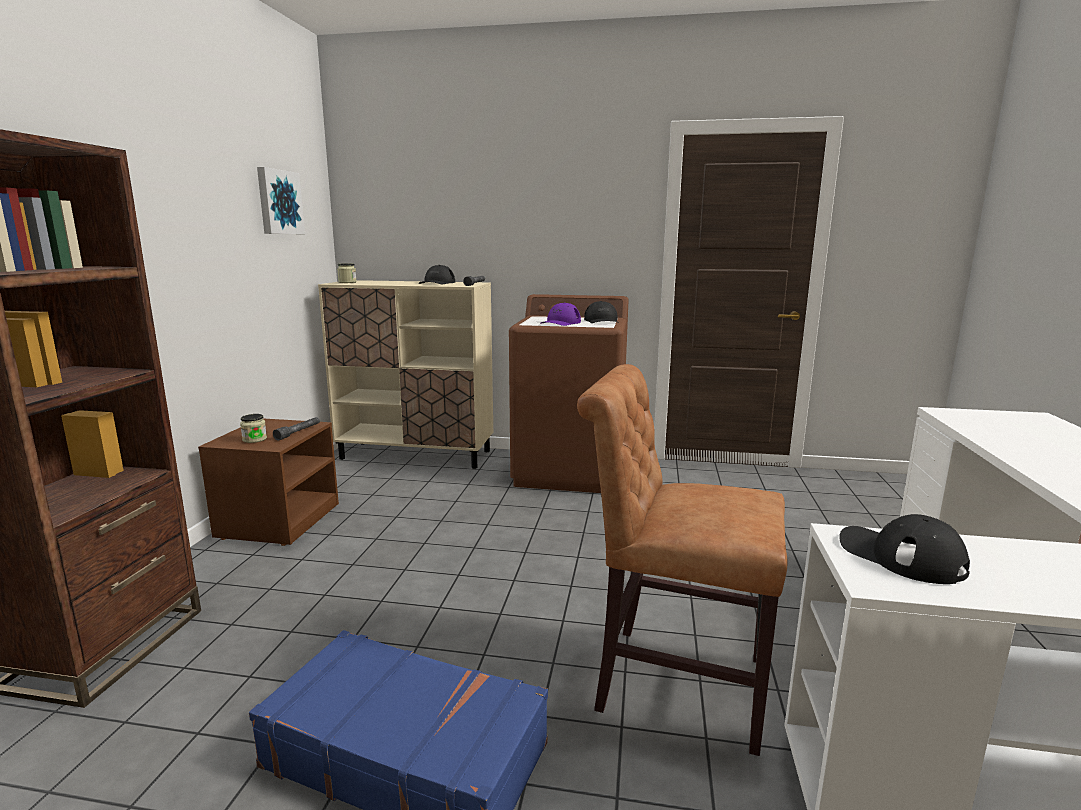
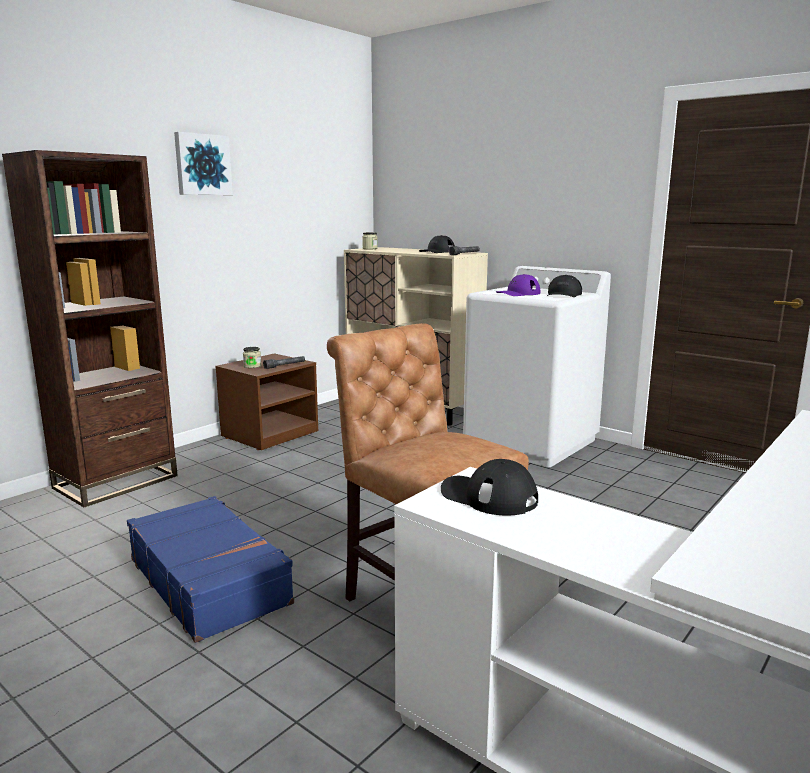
camera: 30 degrees right, 0 degrees up
(278, 202) = (314, 182): picture -> picture (202, 165)
(570, 471) = (531, 442): brown washing machine -> white washing machine
(900, 556) = (488, 496): black cap -> black cap turned 45 degrees counterclockwise

